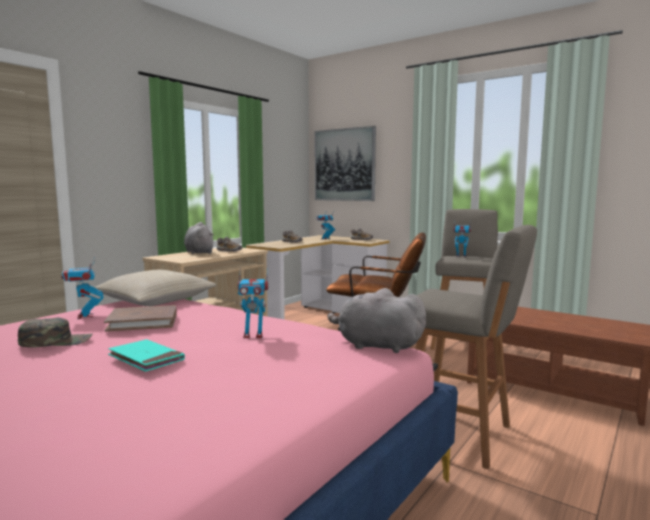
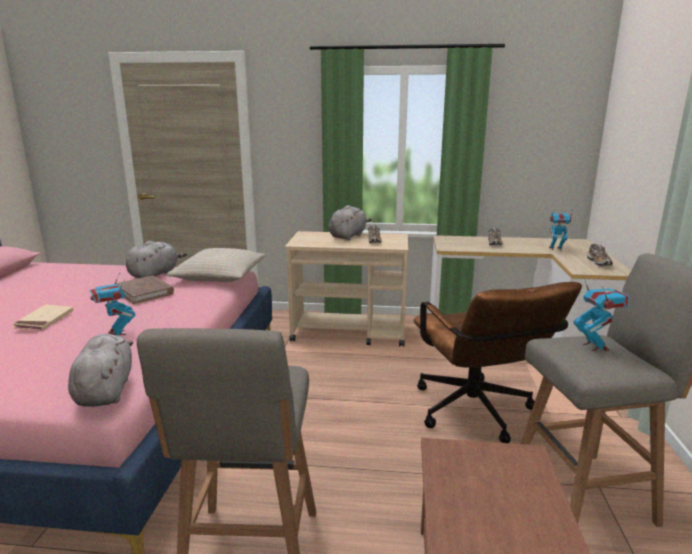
camera: 60 degrees right, 10 degrees up
(56, 341) = (86, 288): green cap -> none
(85, 316) = (155, 274): toy robot -> grey plush toy
(146, 358) = (44, 320): turquoise book -> beige book
(344, 165) = (628, 136): picture -> none

